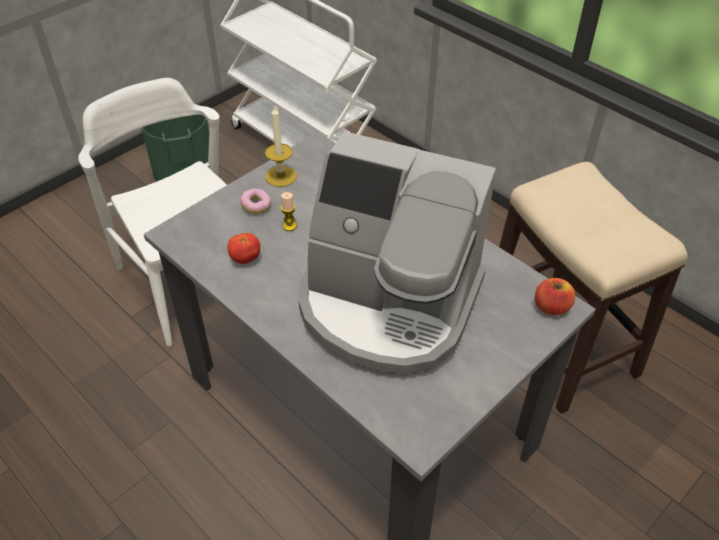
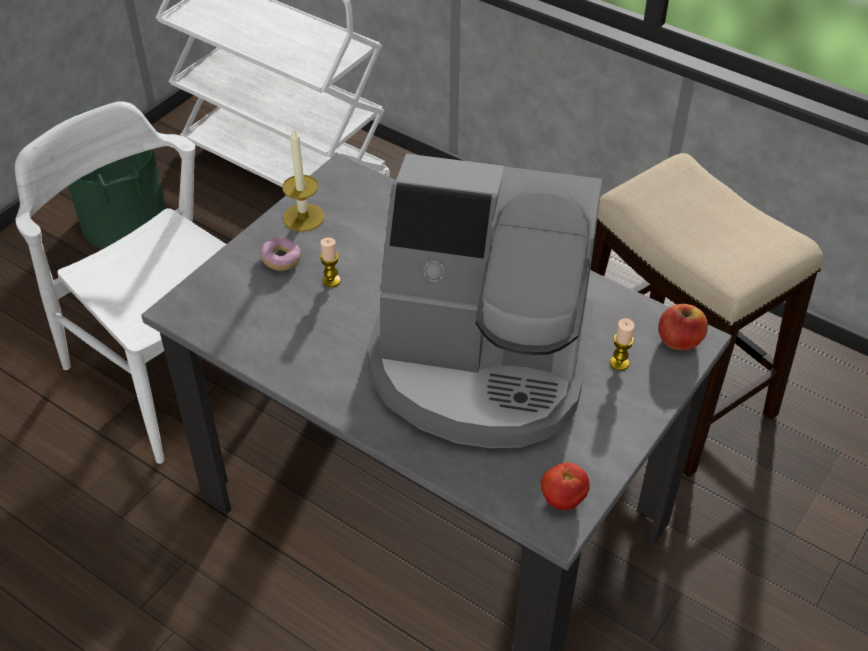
camera: 10 degrees left, 0 degrees up
(245, 258) = (285, 330): tomato -> tomato (563, 499)
(498, 319) = (619, 363): none -> candle

